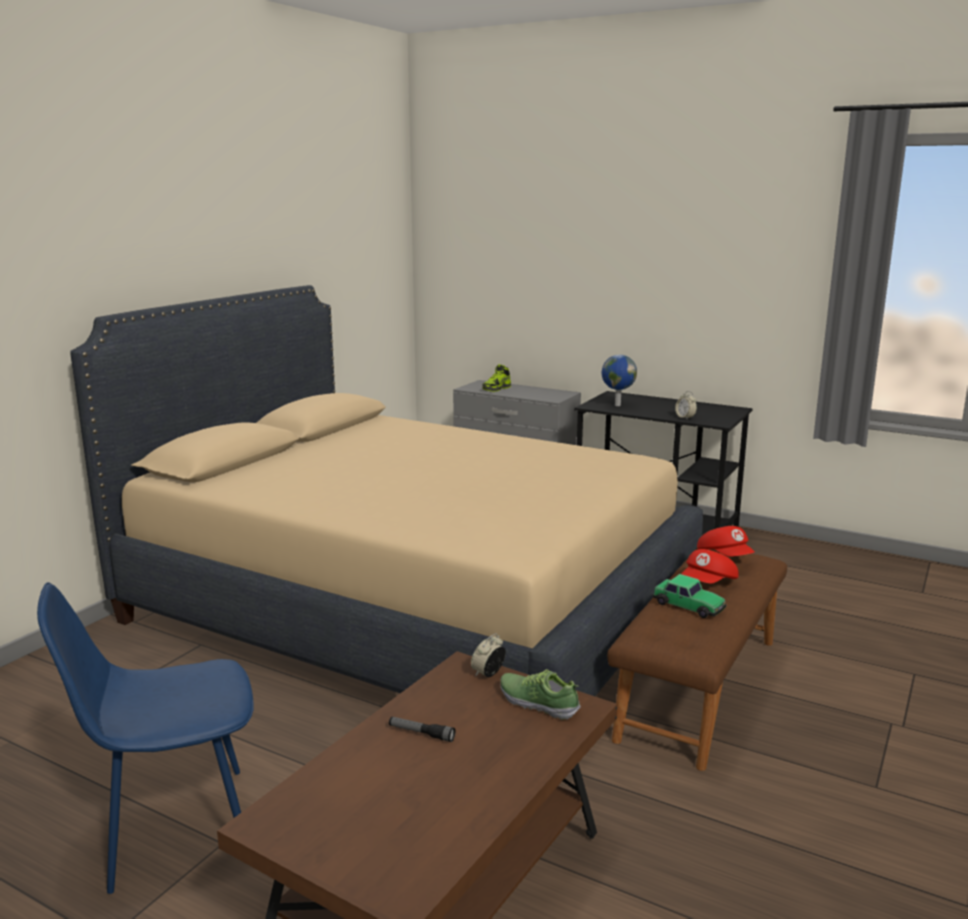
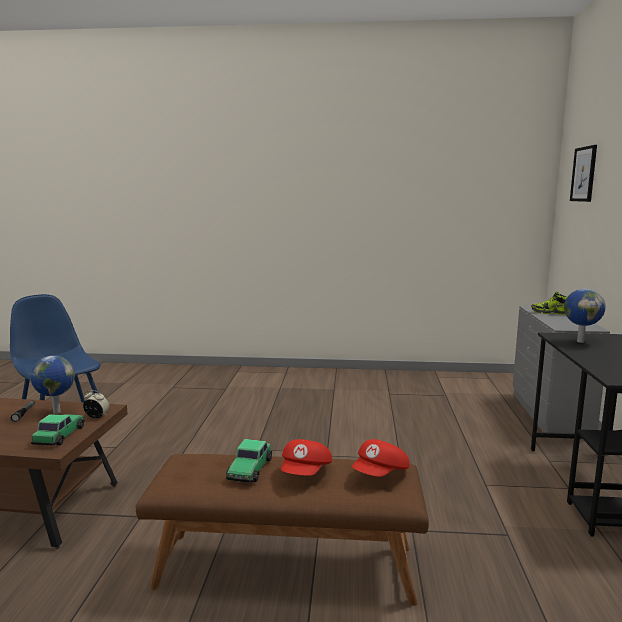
camera: 65 degrees right, 5 degrees down
(409, 608) = (313, 424): beige bed -> none
(439, 706) = (55, 412): none -> globe
(481, 230) = (584, 174): none -> picture
(538, 703) = (60, 435): shoe -> toy car
(685, 417) = (599, 365): alarm clock -> none
(709, 583) = (306, 473): red cap -> red cap turned 90 degrees counterclockwise

